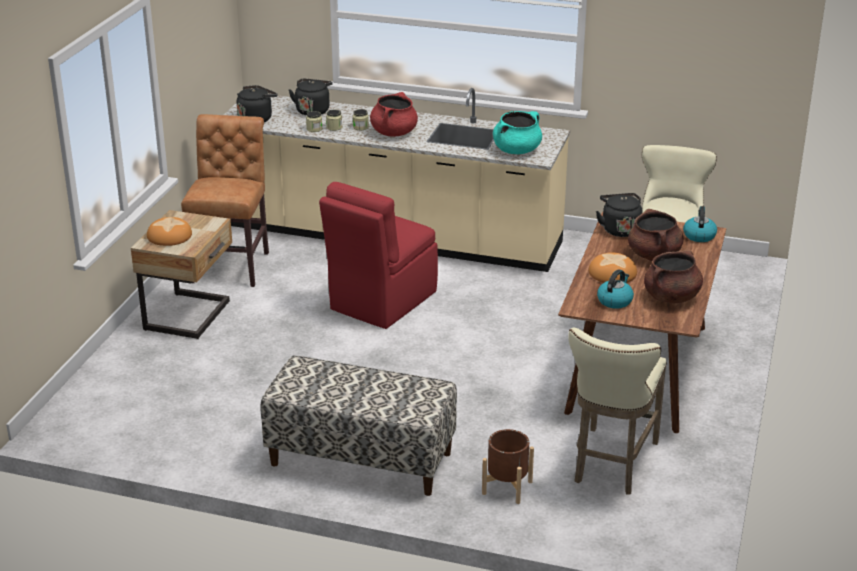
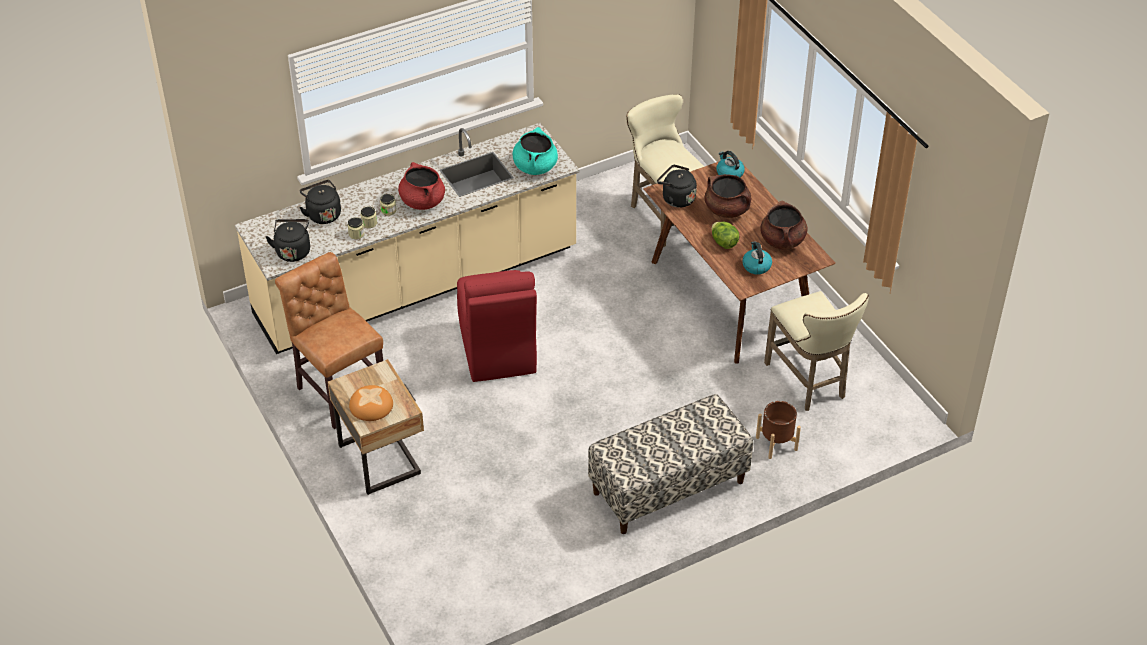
camera: 45 degrees left, 15 degrees up
(612, 273) = (724, 243): bread -> lettuce

